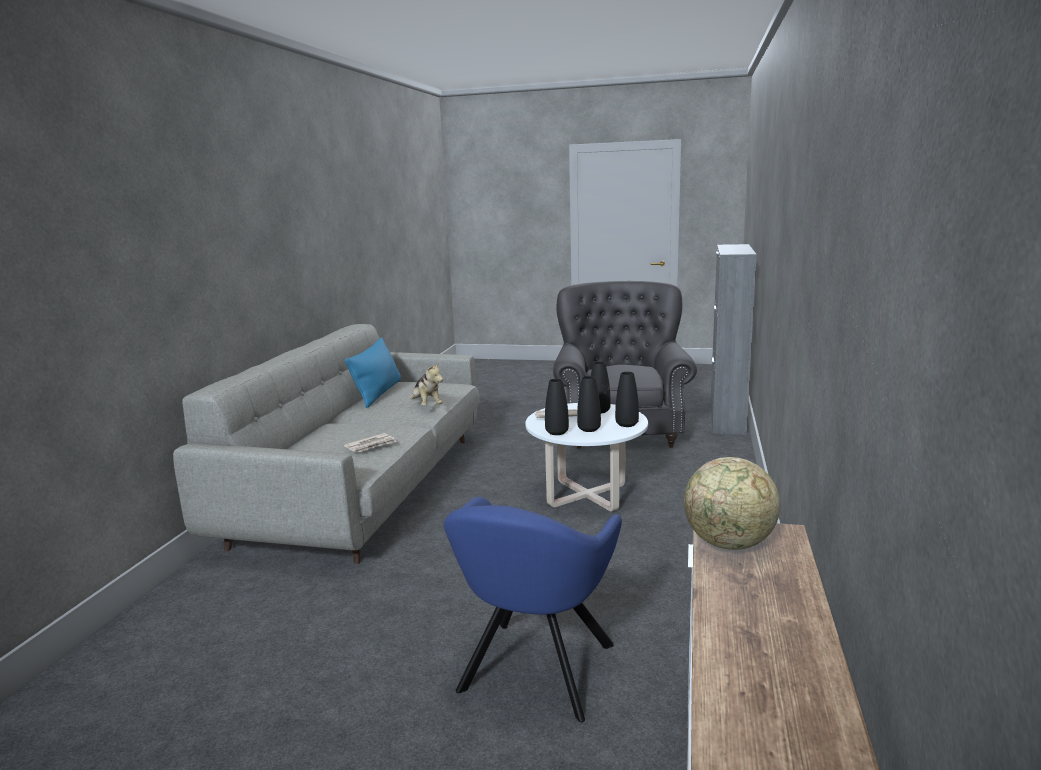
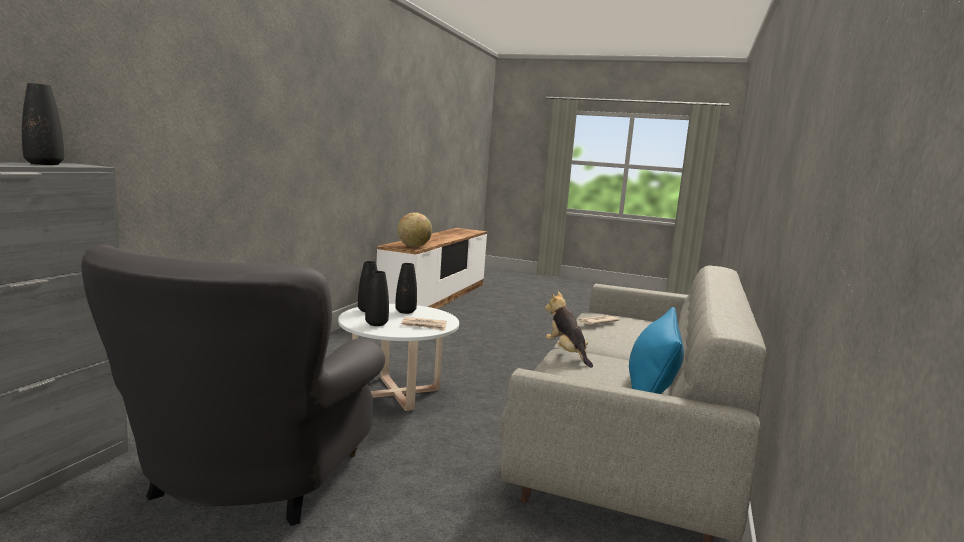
camera: 175 degrees left, 5 degrees down
(533, 673) = (481, 327): blue armchair -> none
(557, 432) = (435, 313): black vase -> black vase (44, 164)

